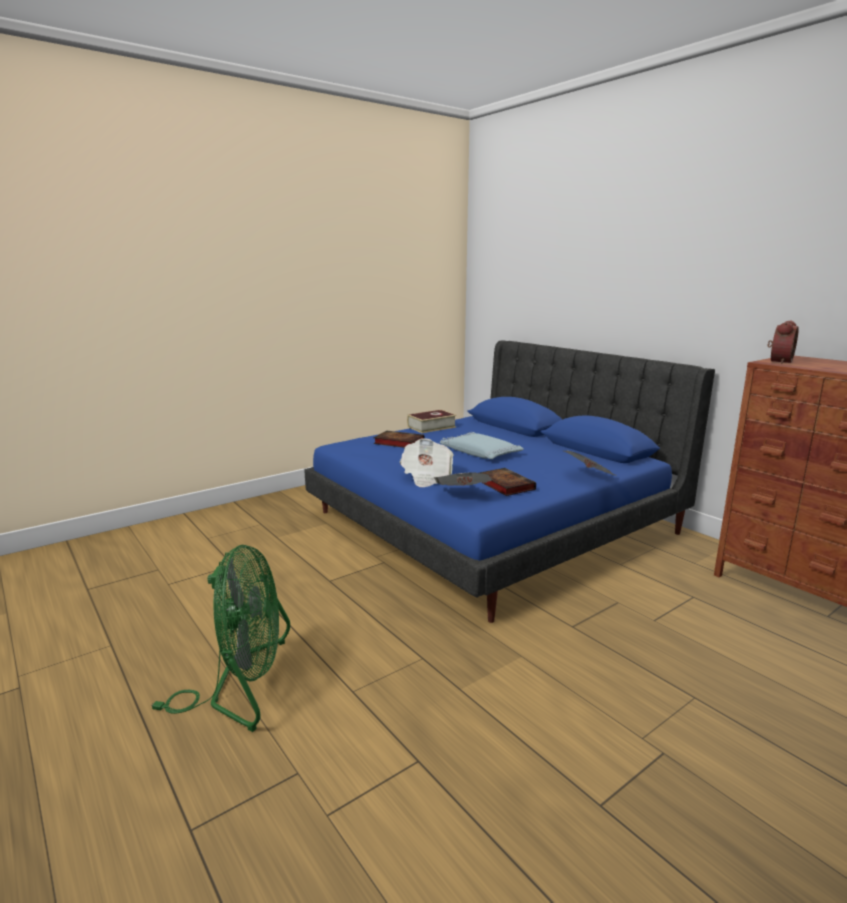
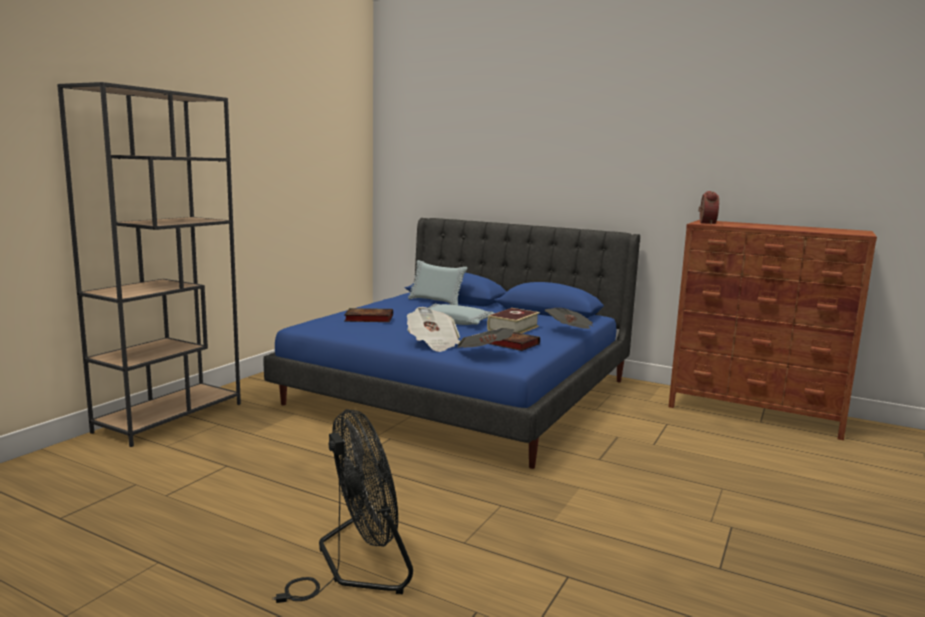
camera: 25 degrees left, 5 degrees down
(232, 512) = (170, 417): none -> bookcase
(240, 685) = (350, 563): green fan -> black fan
(431, 427) = (380, 304): book -> book (513, 328)
(489, 428) = (436, 302): none -> blue pillow

